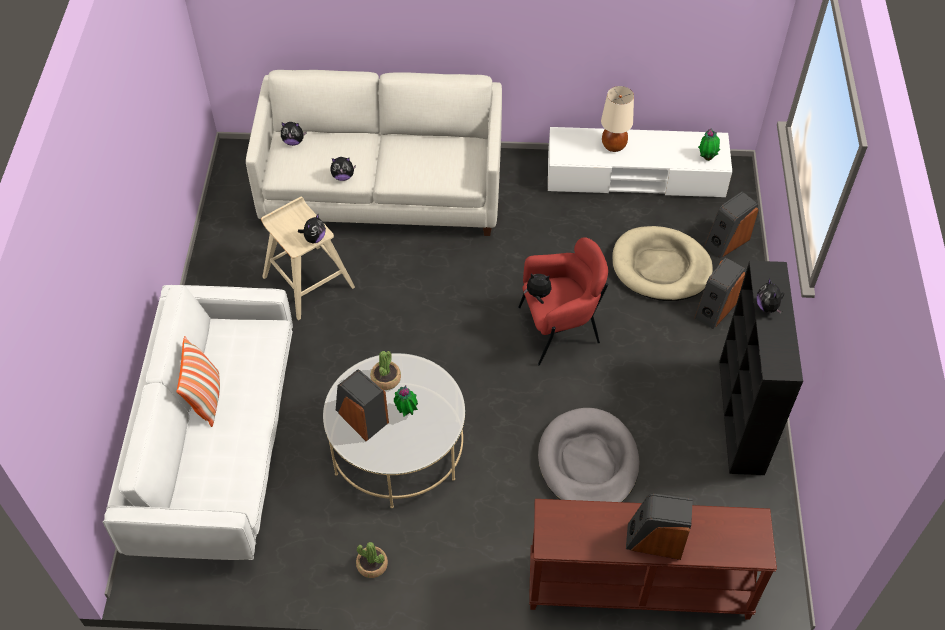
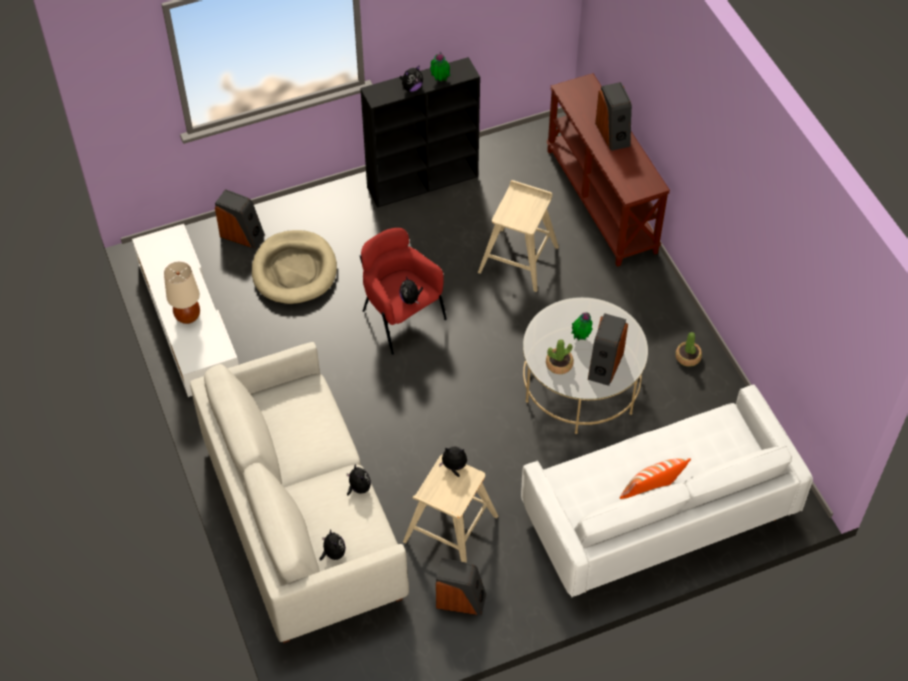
camera: 115 degrees left, 0 degrees up
(588, 462) = (519, 259): grey dog bed -> beige stool
(707, 157) = (173, 245): potted plant -> potted plant (440, 81)
(715, 309) = (323, 223): speaker -> speaker (460, 600)

